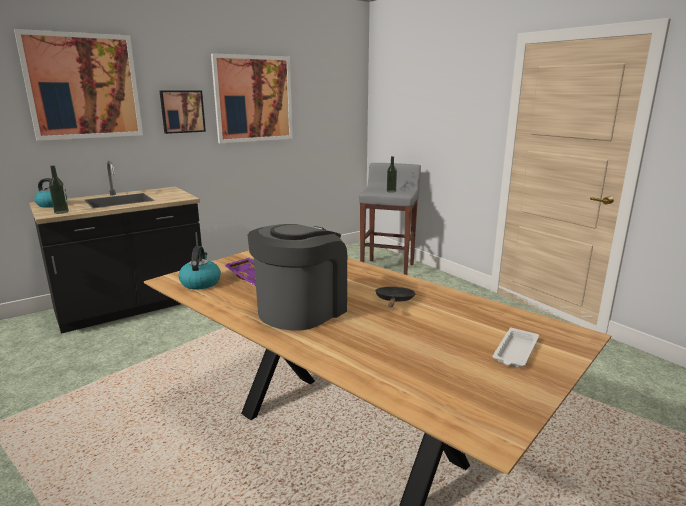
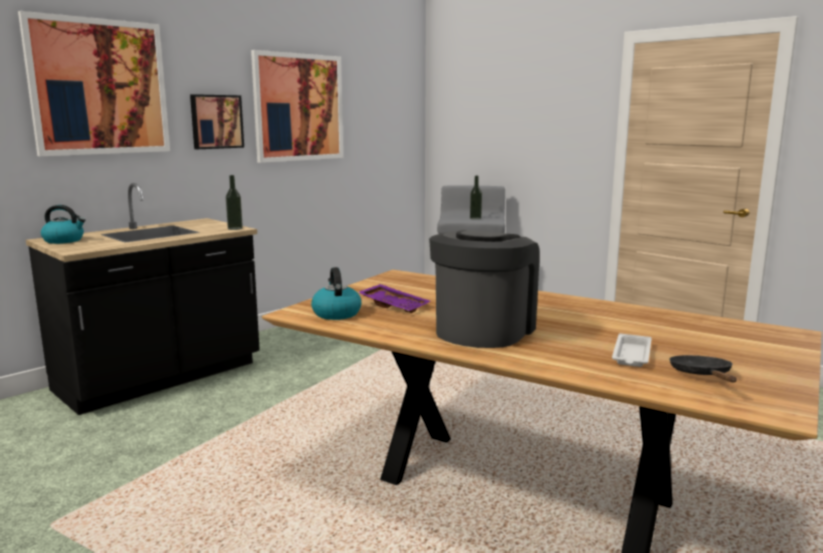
camera: 10 degrees left, 5 degrees down
(61, 212) = (89, 247): bottle -> bottle (235, 228)
(394, 301) = (578, 317): black frying pan -> black frying pan (702, 375)
(515, 352) = (742, 350): white tray -> white tray (631, 355)

